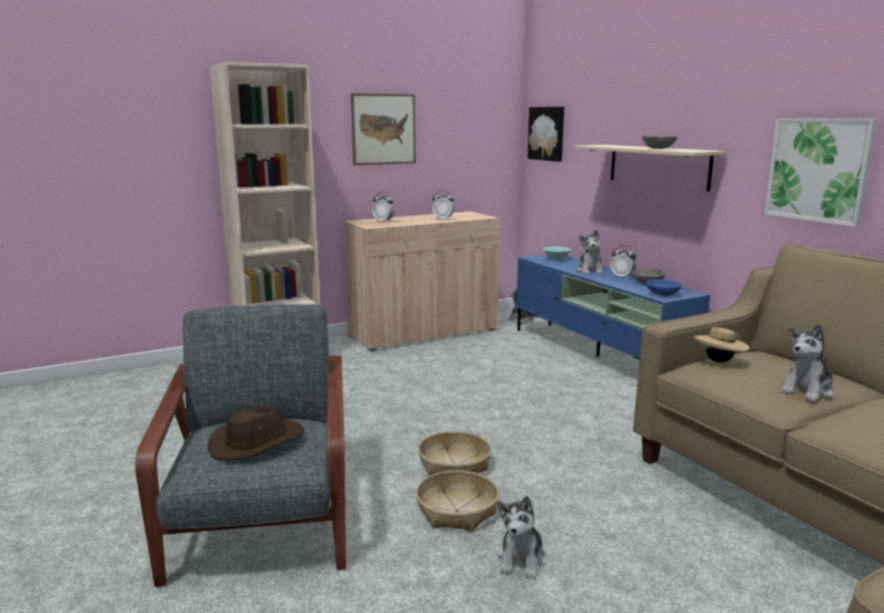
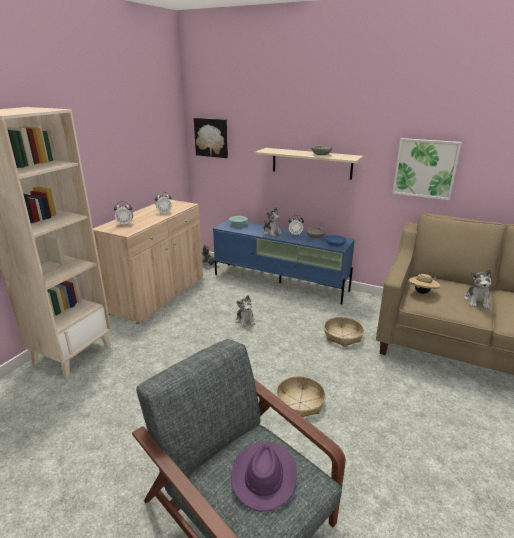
camera: 35 degrees left, 10 degrees up
(257, 442) = (264, 476): brown hat -> purple hat
(383, 129) = (105, 148): picture -> none
(457, 510) = (340, 438): basket -> basket (342, 336)
(521, 560) = (406, 456): plush toy -> plush toy (245, 321)

